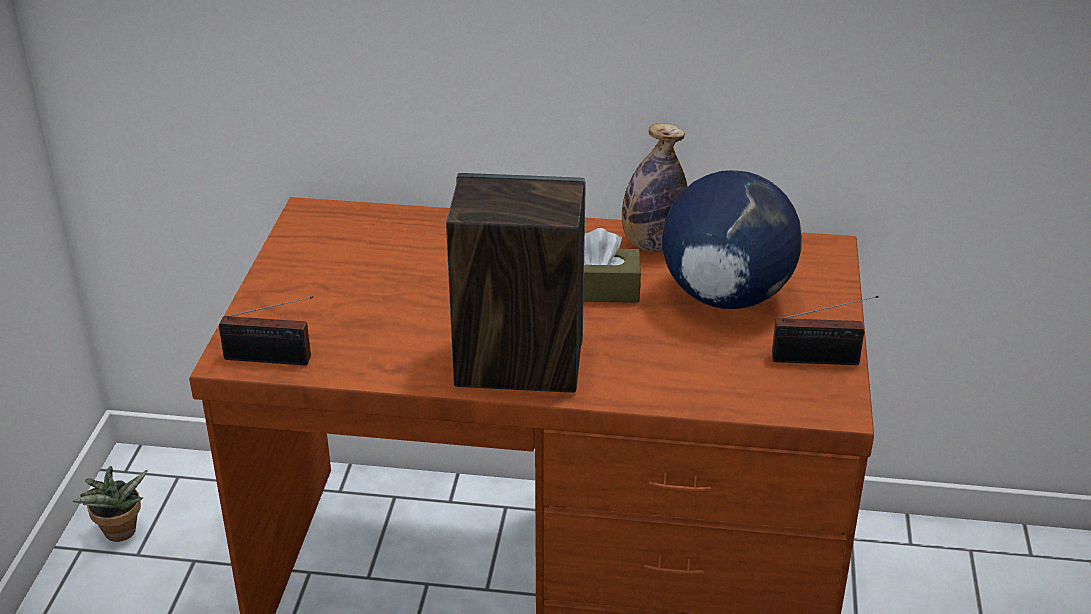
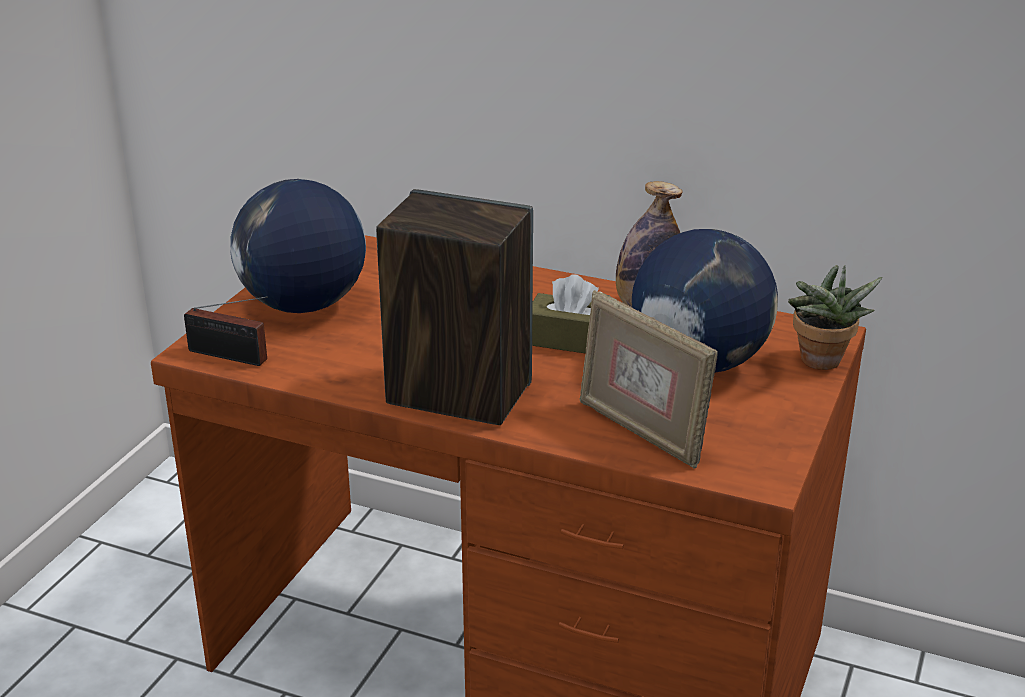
camera: 15 degrees right, 5 degrees down
(120, 535) = (140, 535): potted plant -> potted plant (821, 364)
(316, 290) = (303, 305): none -> globe
(706, 377) = (641, 431): none -> picture frame
(820, 360) = (769, 433): radio -> none

